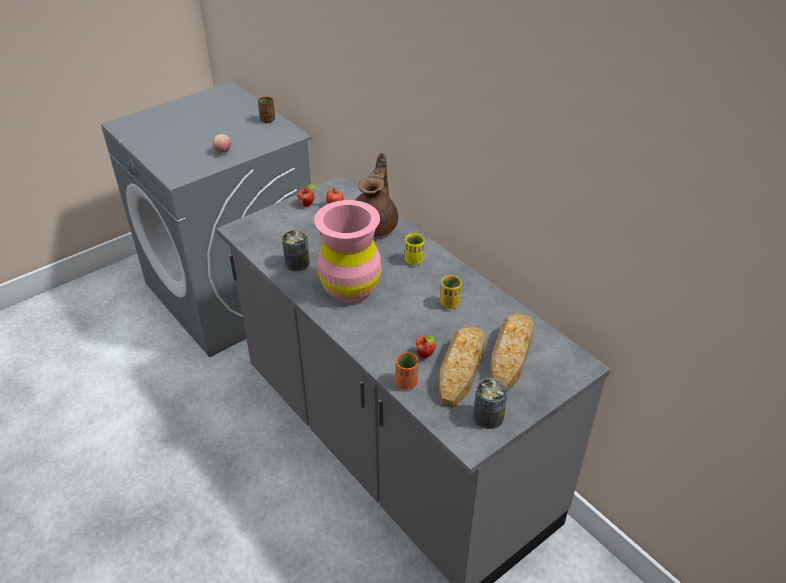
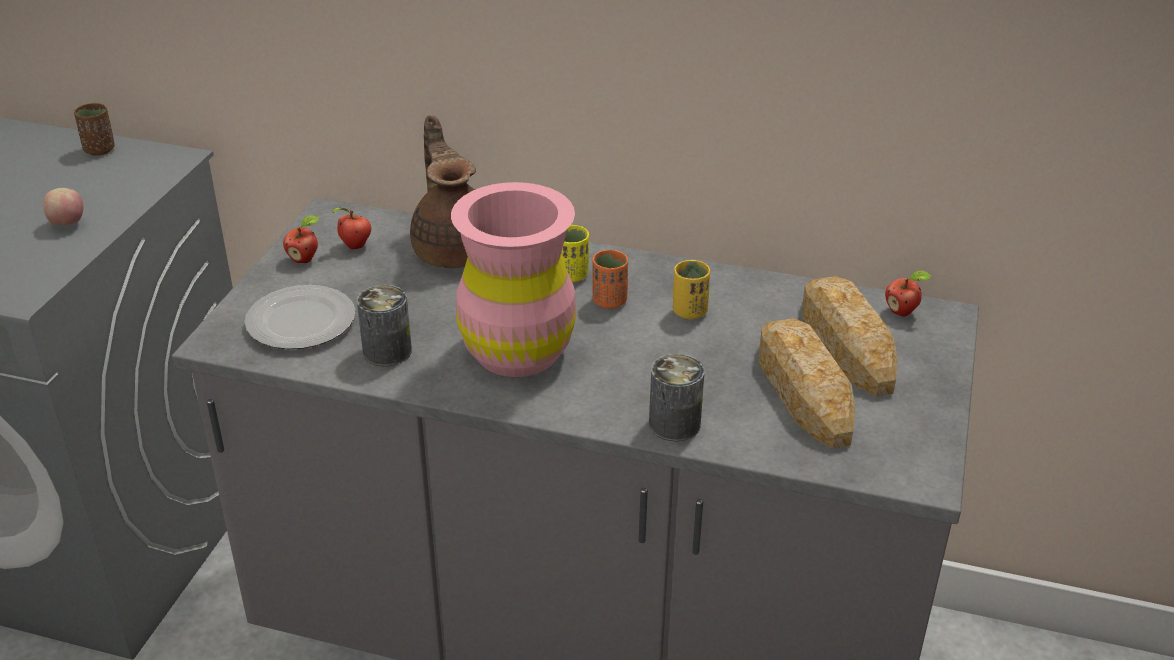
camera: 35 degrees left, 5 degrees down
(276, 234) = (300, 323): none -> plate
(406, 382) = (751, 443): orange cup -> orange cup (609, 301)
(425, 355) = (735, 394): apple -> apple (902, 312)
(488, 416) = (907, 433): can -> can (674, 424)

